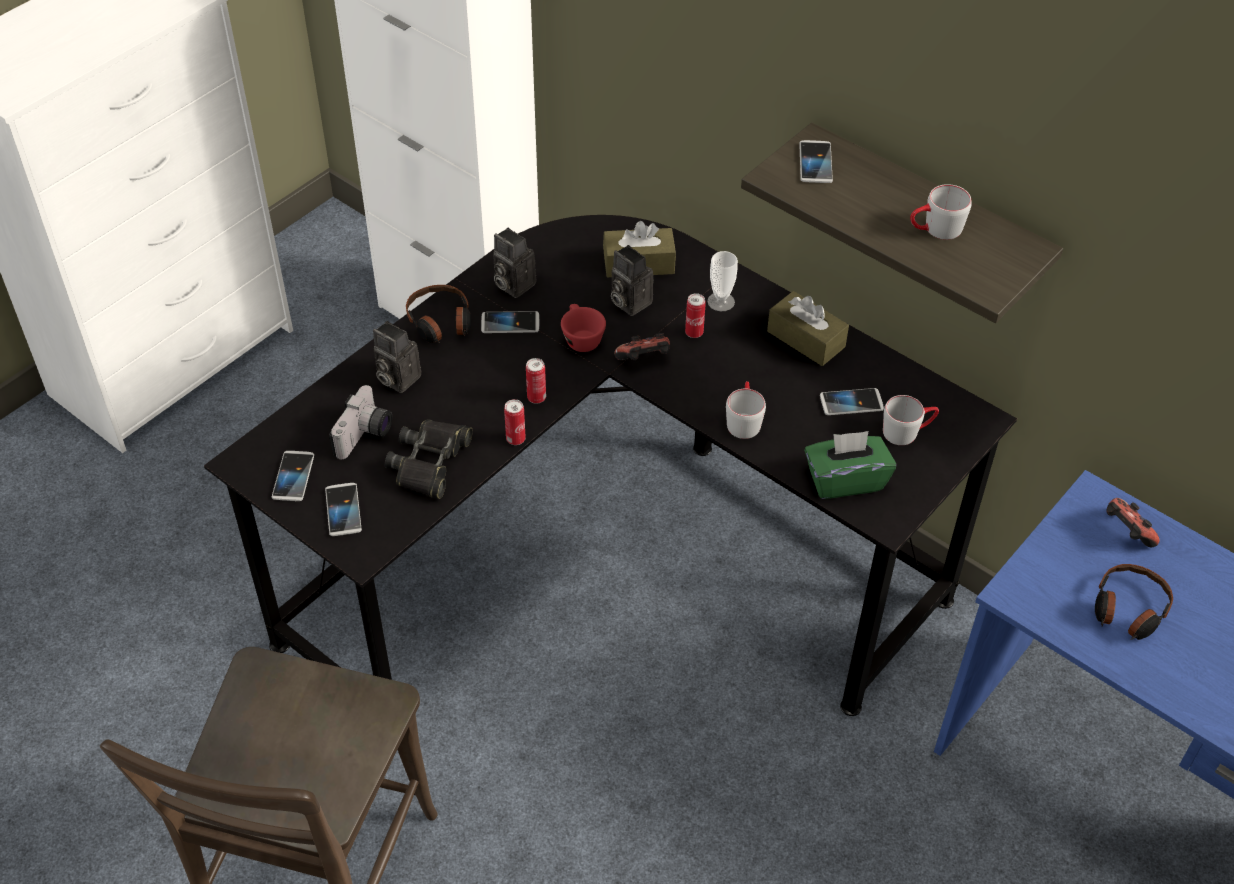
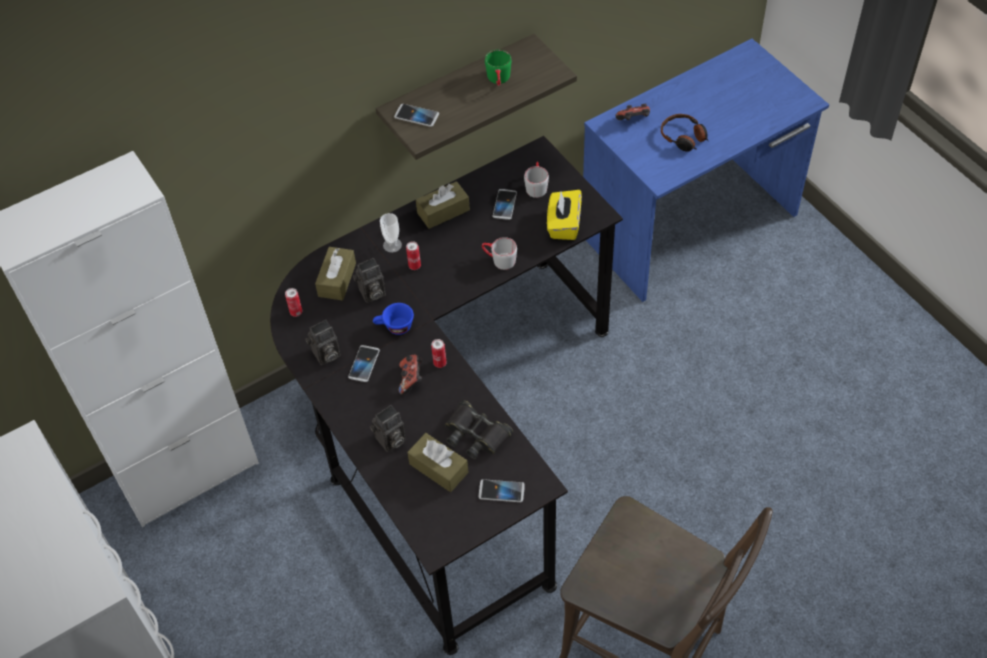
camera: 70 degrees left, 5 degrees up
(293, 477) = (461, 517): phone -> none
(365, 436) = (438, 468): camera -> brown tissue box
(440, 322) = (346, 405): headphones -> none
(515, 439) = (472, 382): can -> can (296, 312)
(580, 338) = (394, 327): red cup -> blue cup
(644, 361) = (429, 298): game controller -> game controller (411, 379)
(845, 480) = (563, 225): green tissue box -> yellow tissue box
(935, 230) = (499, 80): grey mug -> green mug

